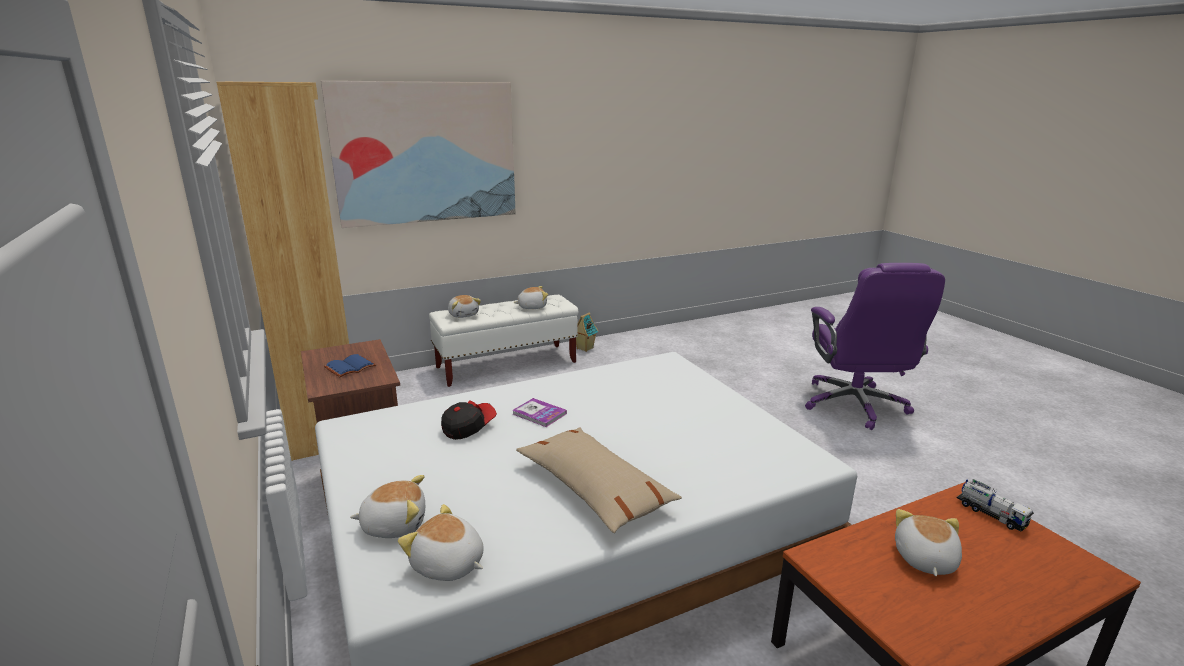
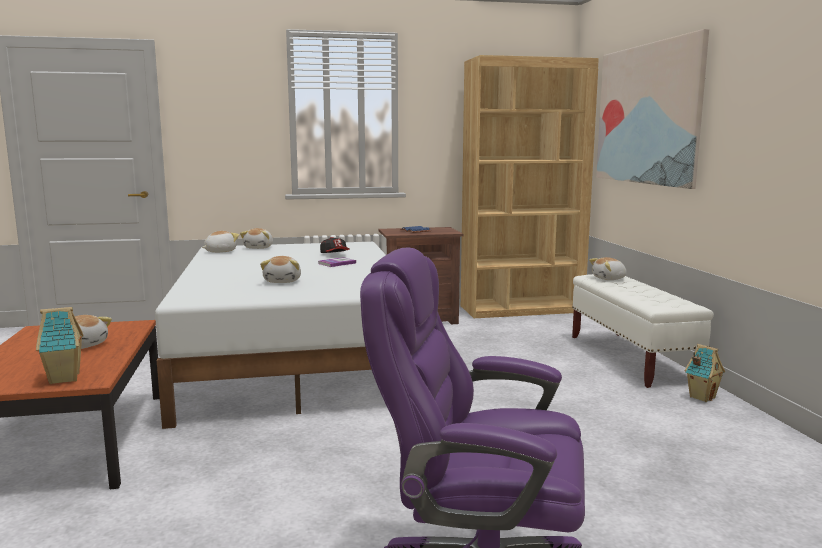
camera: 105 degrees right, 10 degrees down
(532, 307) = (643, 296): plush toy -> plush toy (283, 281)
(594, 489) = (238, 266): beige pillow -> none
(991, 514) = (65, 379): toy truck -> toy house

